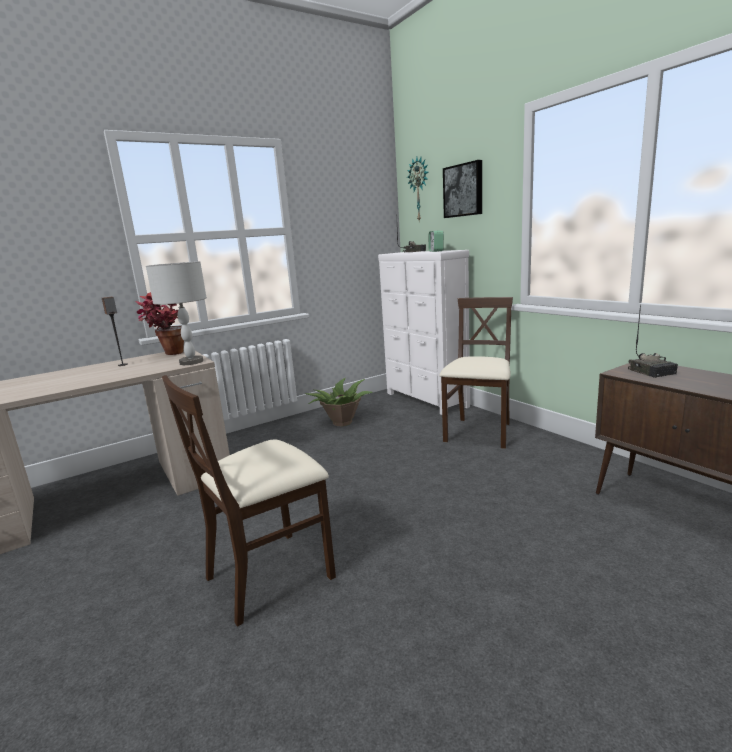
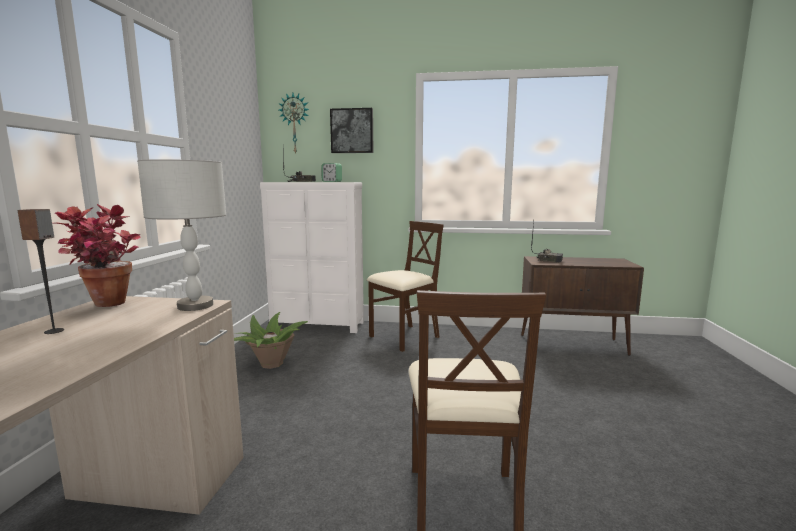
camera: 50 degrees left, 5 degrees down
(479, 433) = (404, 337): beige chair -> beige chair turned 75 degrees clockwise

